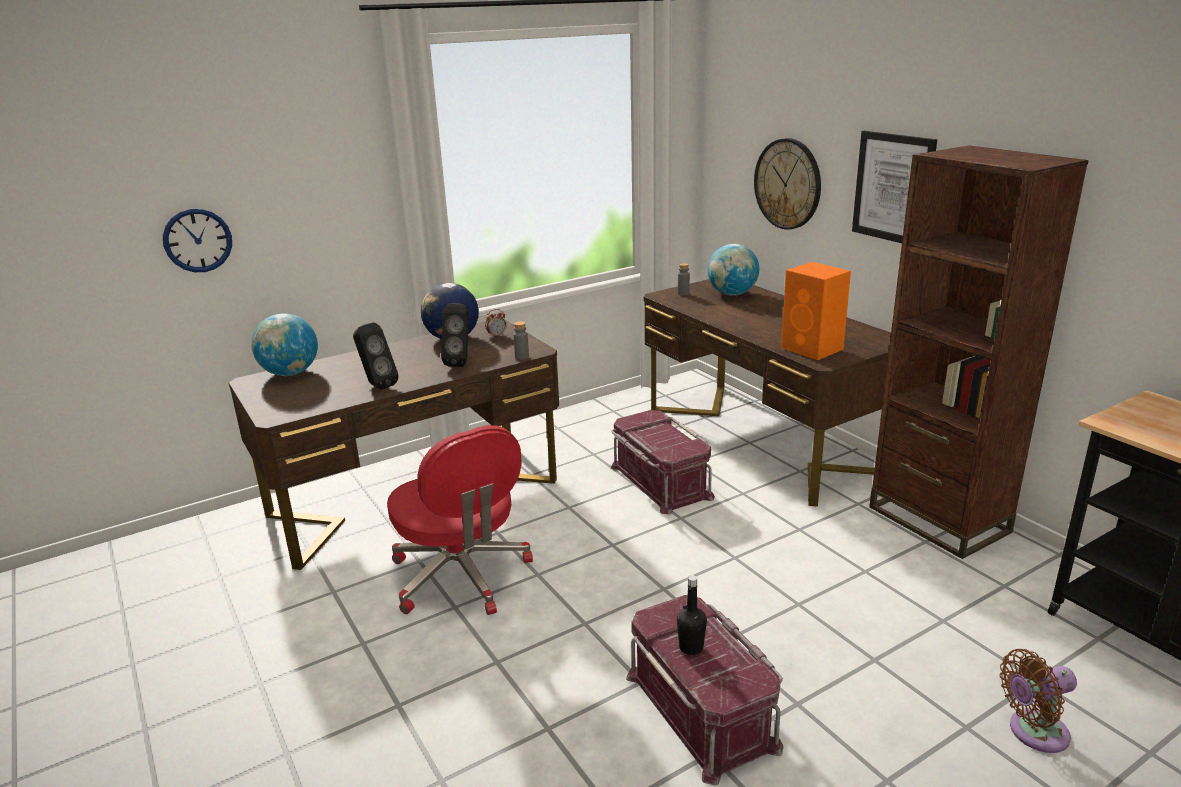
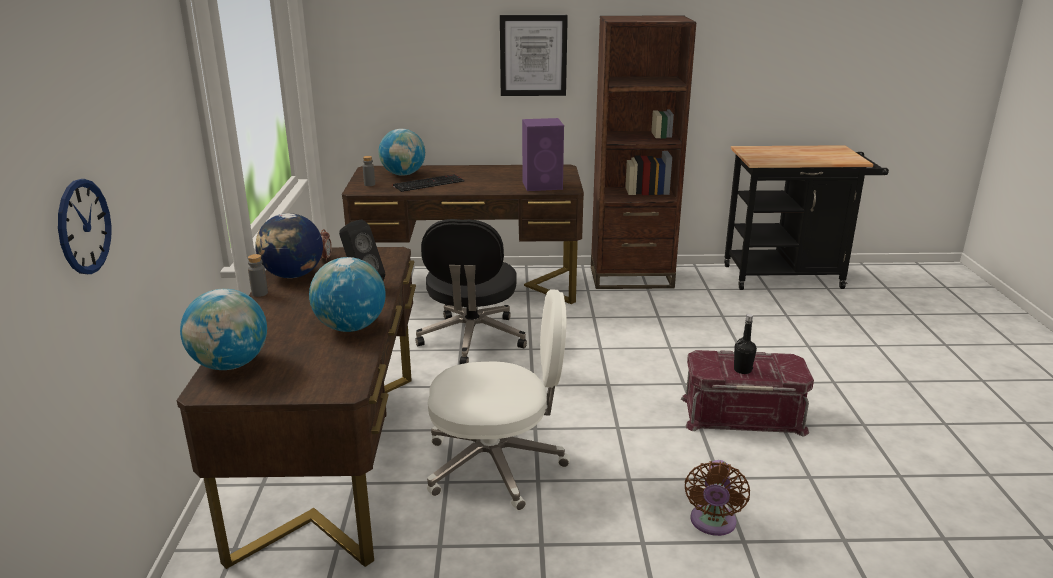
camera: 60 degrees left, 0 degrees up
(376, 385) = (350, 327): black speaker -> globe
(461, 576) = (497, 465): red office chair -> white office chair
(522, 357) = (395, 260): grey bottle -> grey bottle (259, 293)
(659, 482) = (472, 339): red storage box -> black office chair
(727, 309) = (429, 183): none -> keyboard
(788, 184) = (422, 69): wall clock -> none
(813, 349) = (543, 185): orange speaker -> purple speaker
(1033, 732) = (822, 332): brown fan -> brown fan (712, 523)

